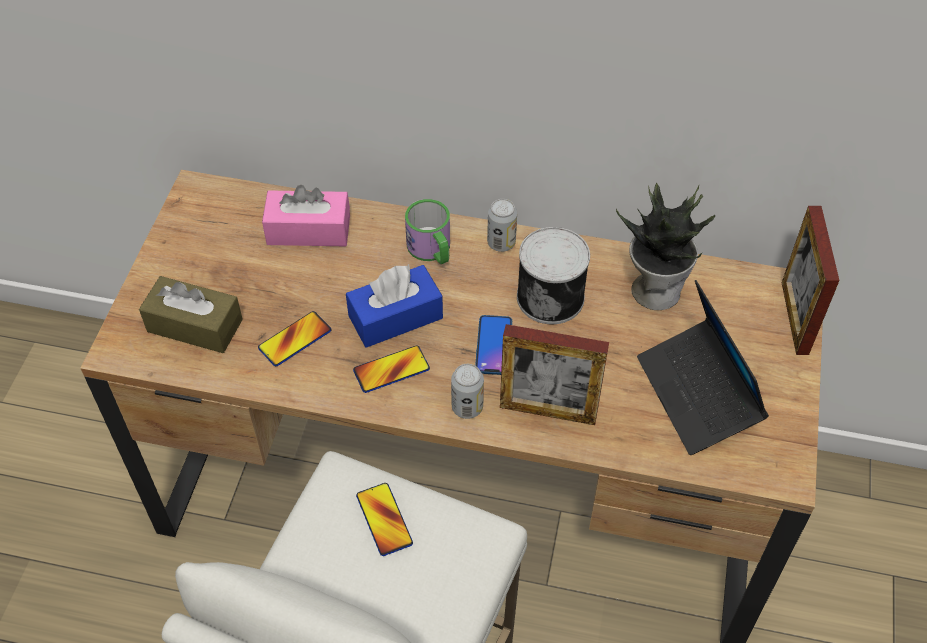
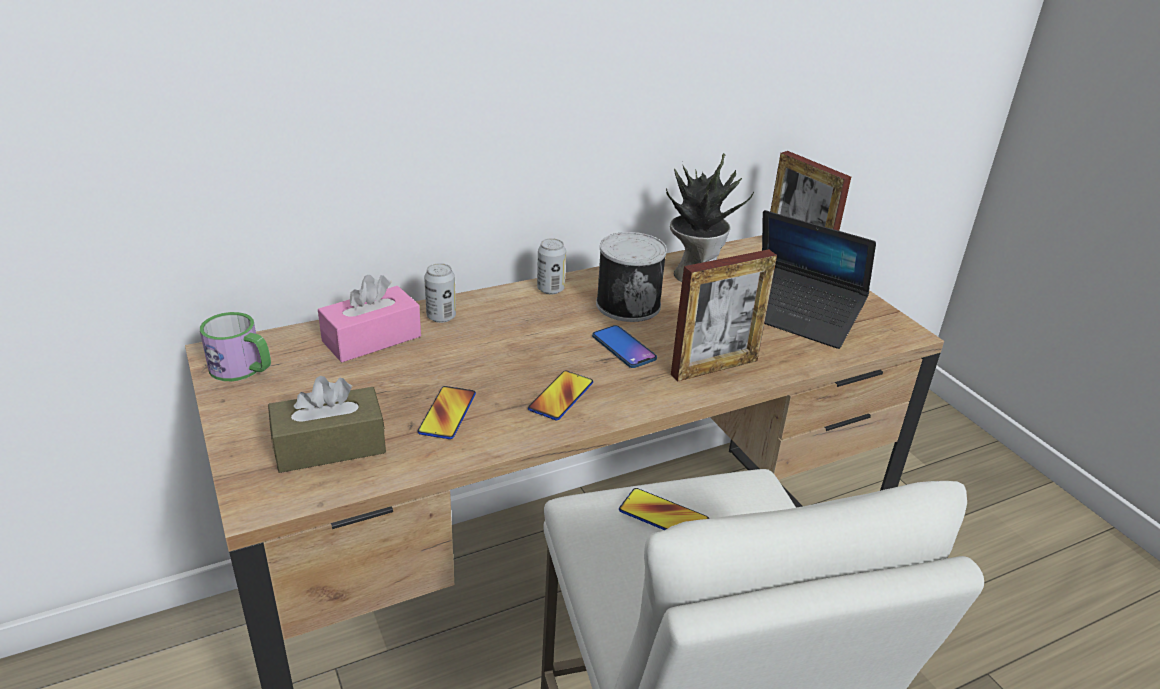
camera: 40 degrees left, 20 degrees down
(395, 317) = (521, 363): blue tissue box -> none
(432, 250) = (500, 312): mug -> mug (243, 369)
(467, 407) = (653, 392): can -> can (441, 317)

